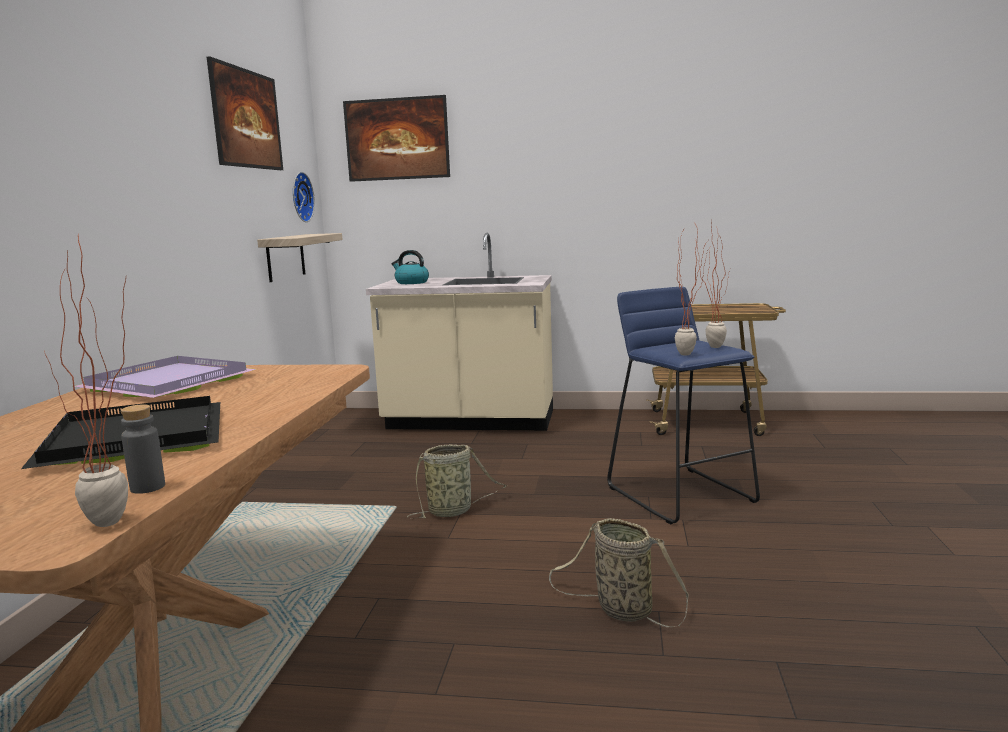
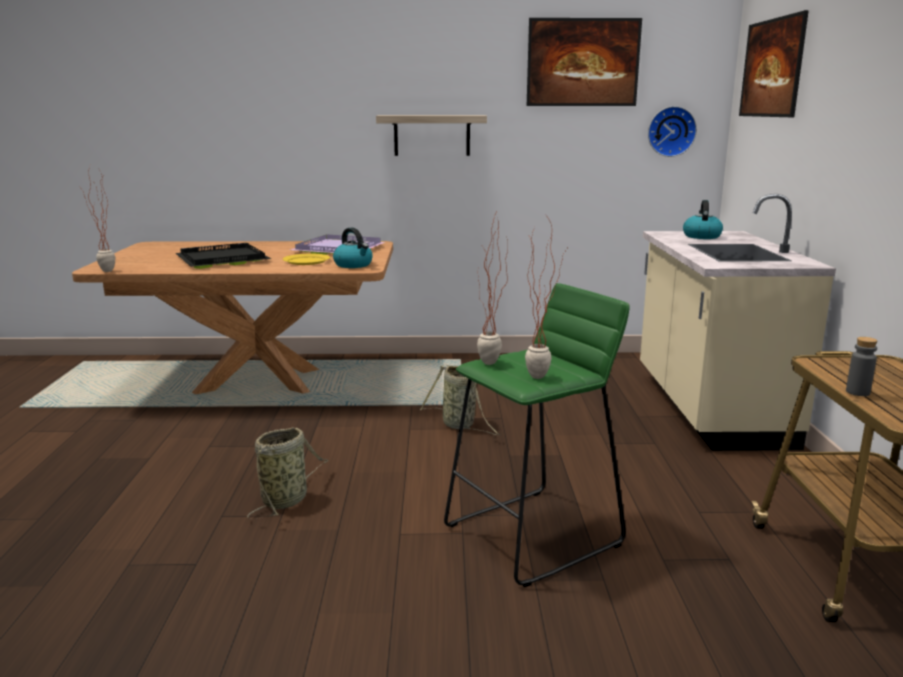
camera: 80 degrees right, 5 degrees up
(147, 487) = (145, 269): grey bottle -> grey bottle (857, 392)
(245, 392) = (306, 261): none -> yellow plate
(285, 257) = (622, 188): shelf -> shelf (432, 135)
(308, 373) = (354, 265): none -> kettle
(681, 494) = (534, 535): blue stool -> green stool

